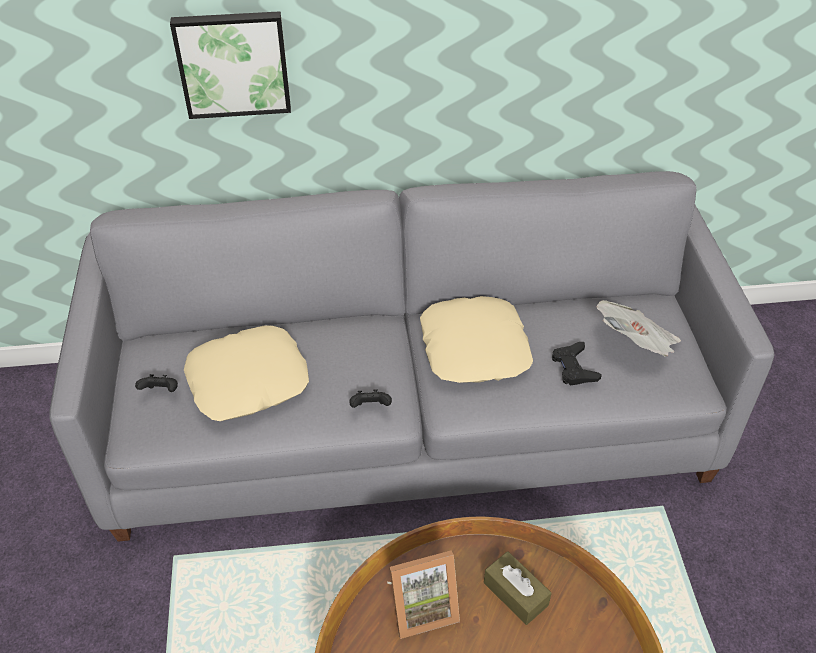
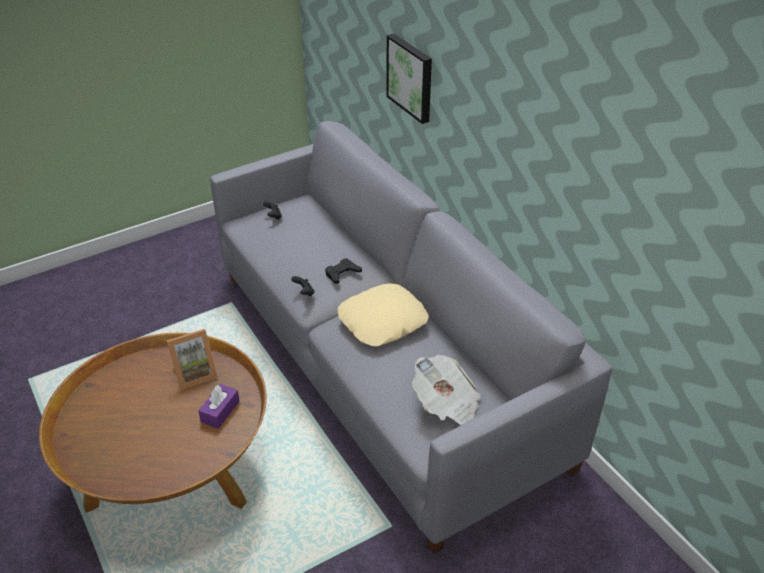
camera: 65 degrees right, 5 degrees down
(248, 382) = (297, 241): beige pillow -> none
(422, 607) = (194, 374): picture frame -> picture frame turned 75 degrees counterclockwise
(515, 594) = (220, 411): brown tissue box -> purple tissue box
(574, 368) = (395, 373): black game controller -> black game controller (342, 273)

